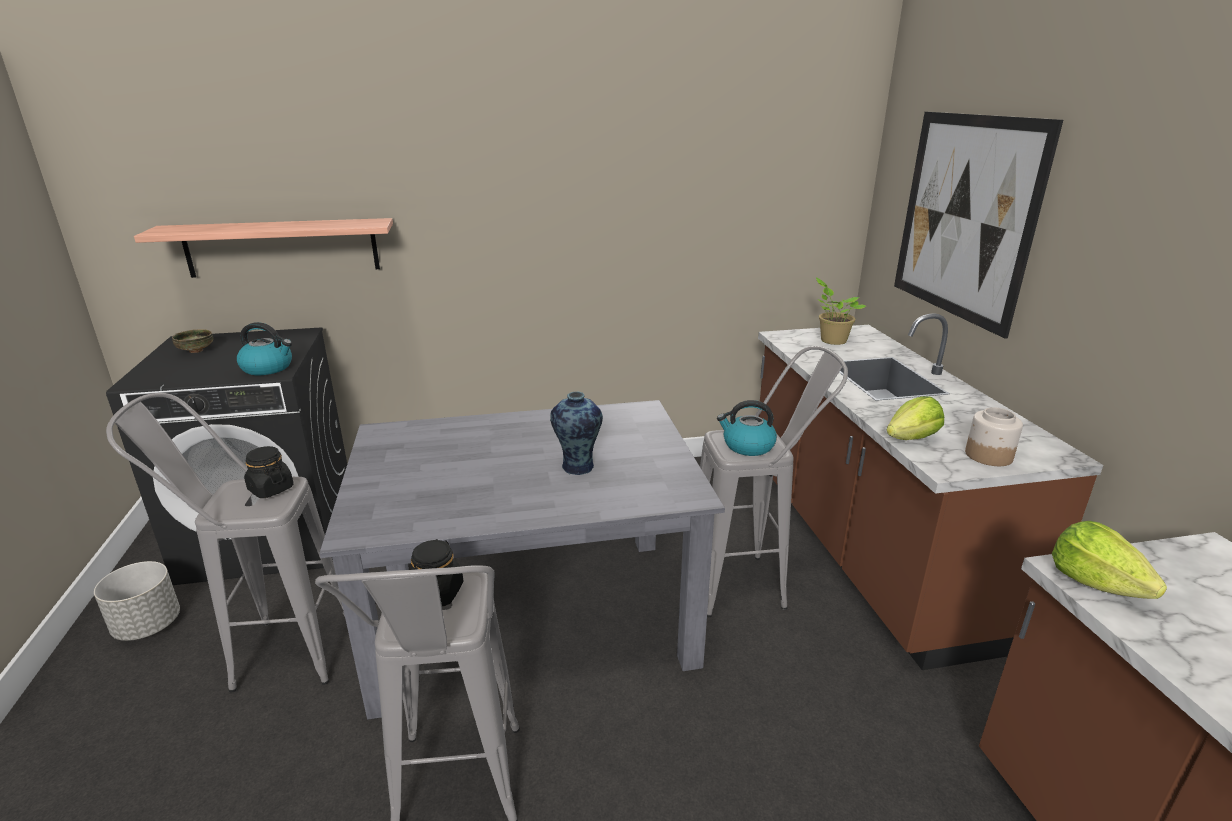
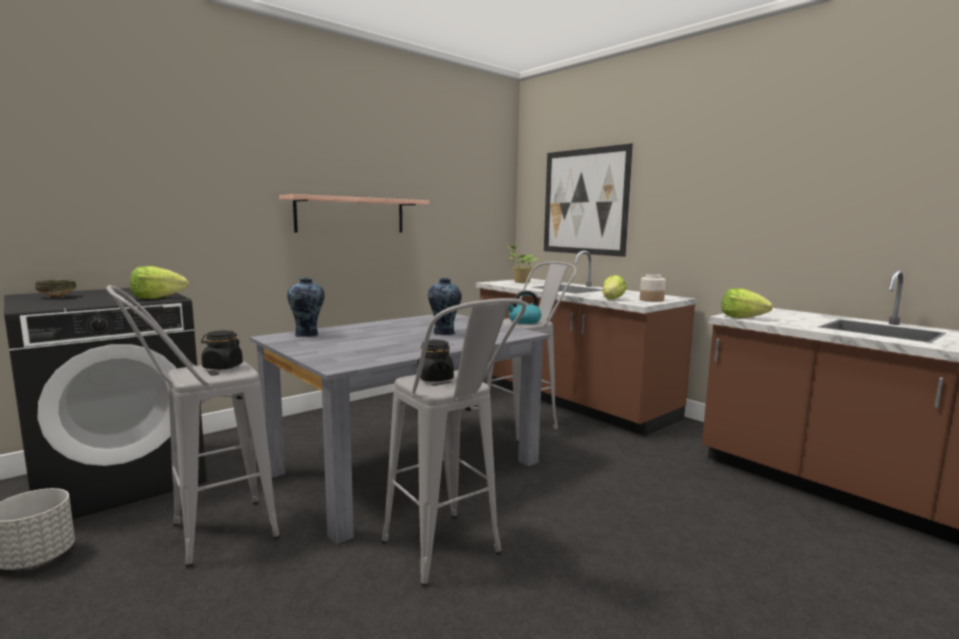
camera: 30 degrees left, 15 degrees down
(268, 368) = (157, 298): kettle -> lettuce
(282, 247) = (131, 216): shelf -> shelf (351, 215)
(418, 434) = (307, 335): none -> vase

